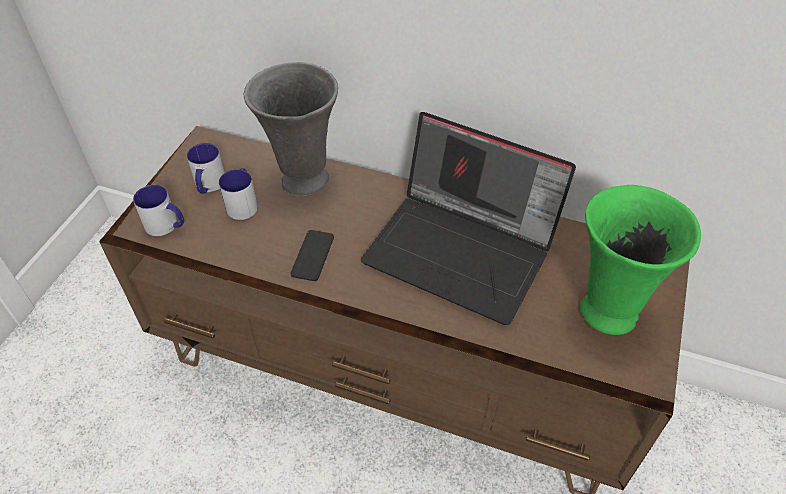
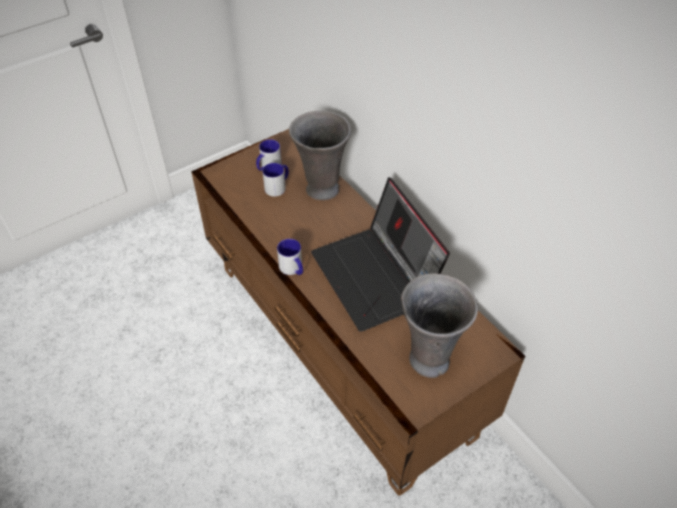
camera: 35 degrees right, 0 degrees up
(166, 226) = (229, 179): mug -> mug (293, 269)
(312, 255) = (289, 235): phone -> none
(606, 312) = (428, 359): green vase -> grey vase

